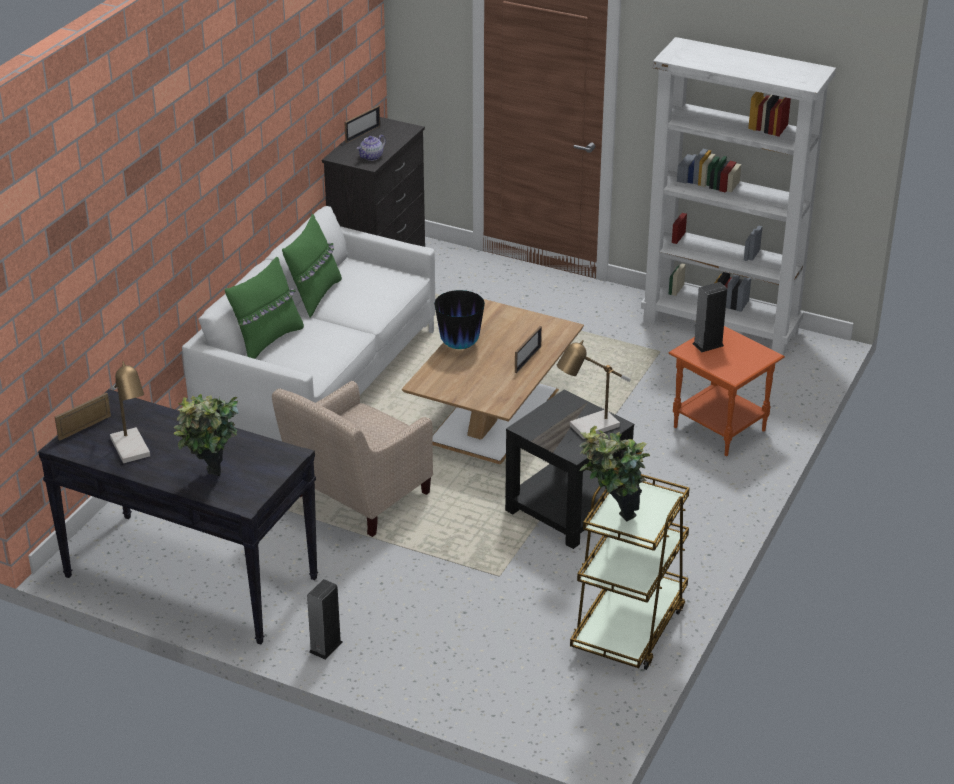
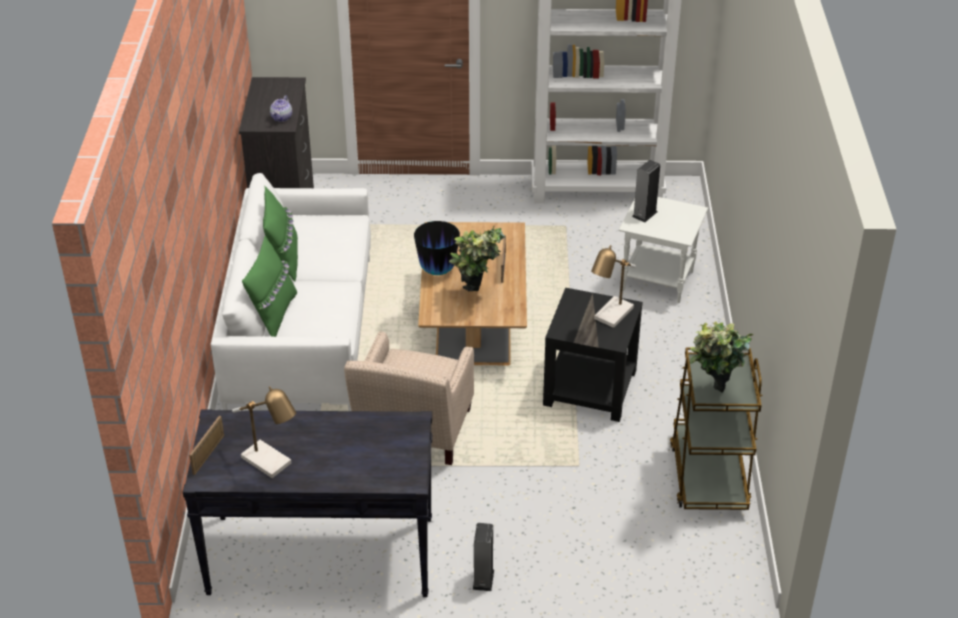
camera: 25 degrees left, 5 degrees up
(211, 485) = (367, 473): potted plant -> potted plant (477, 299)
(362, 134) = (256, 97): picture frame -> none
(720, 429) = (658, 281): orange side table -> white side table

